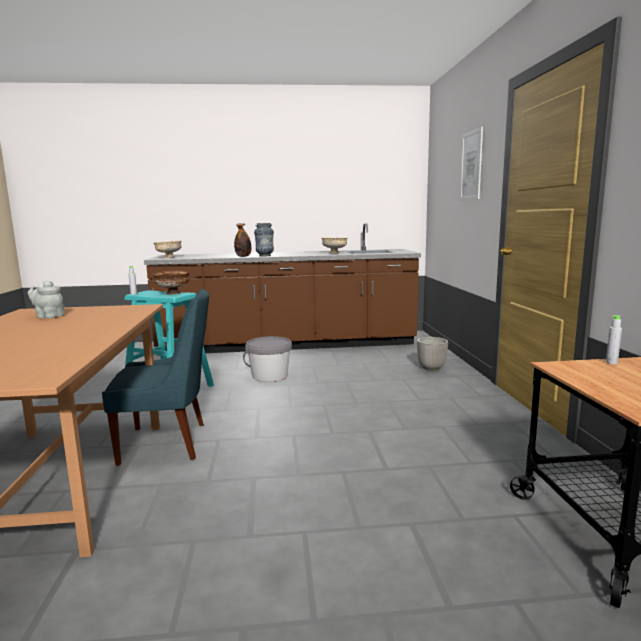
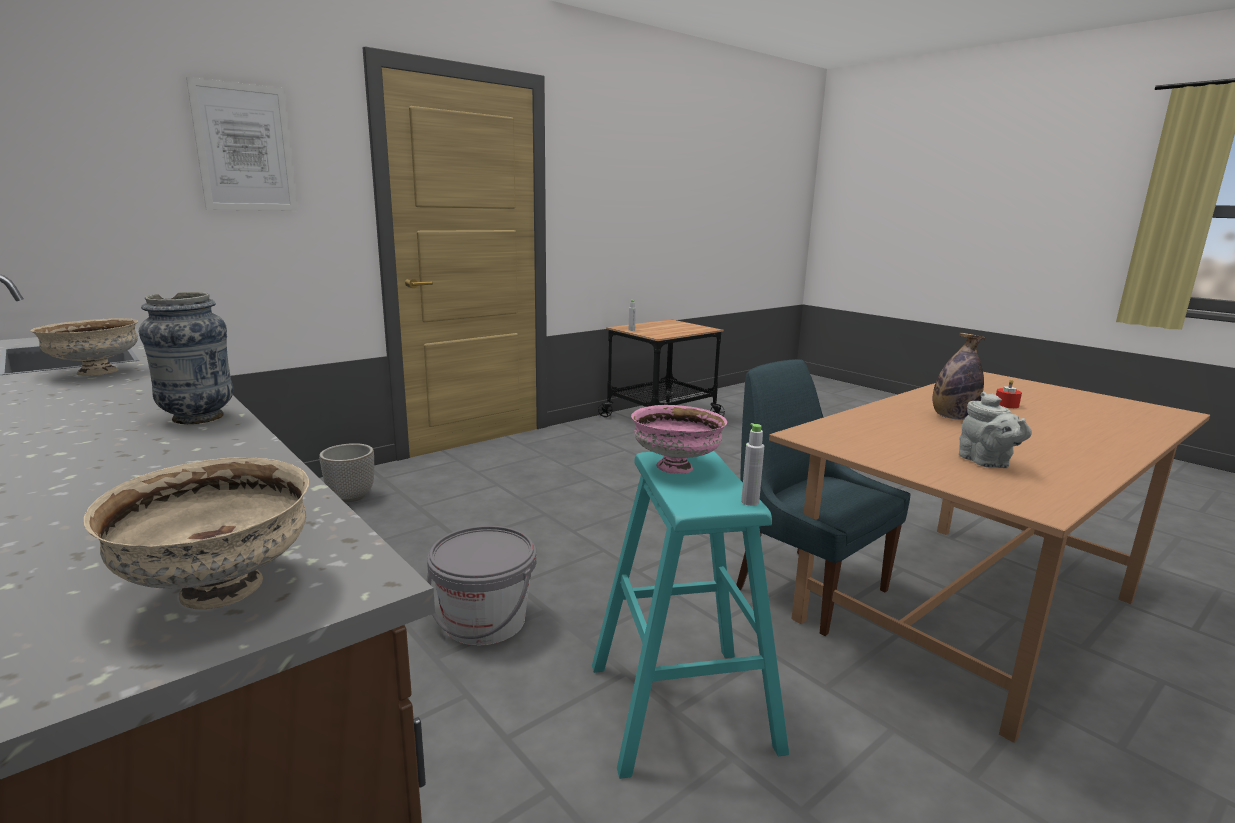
camera: 125 degrees left, 5 degrees up
(26, 348) = (1006, 405): none -> red candle
(173, 293) = (675, 467): brown bowl -> pink bowl
(243, 256) = (222, 438): bottle -> bottle (952, 417)

